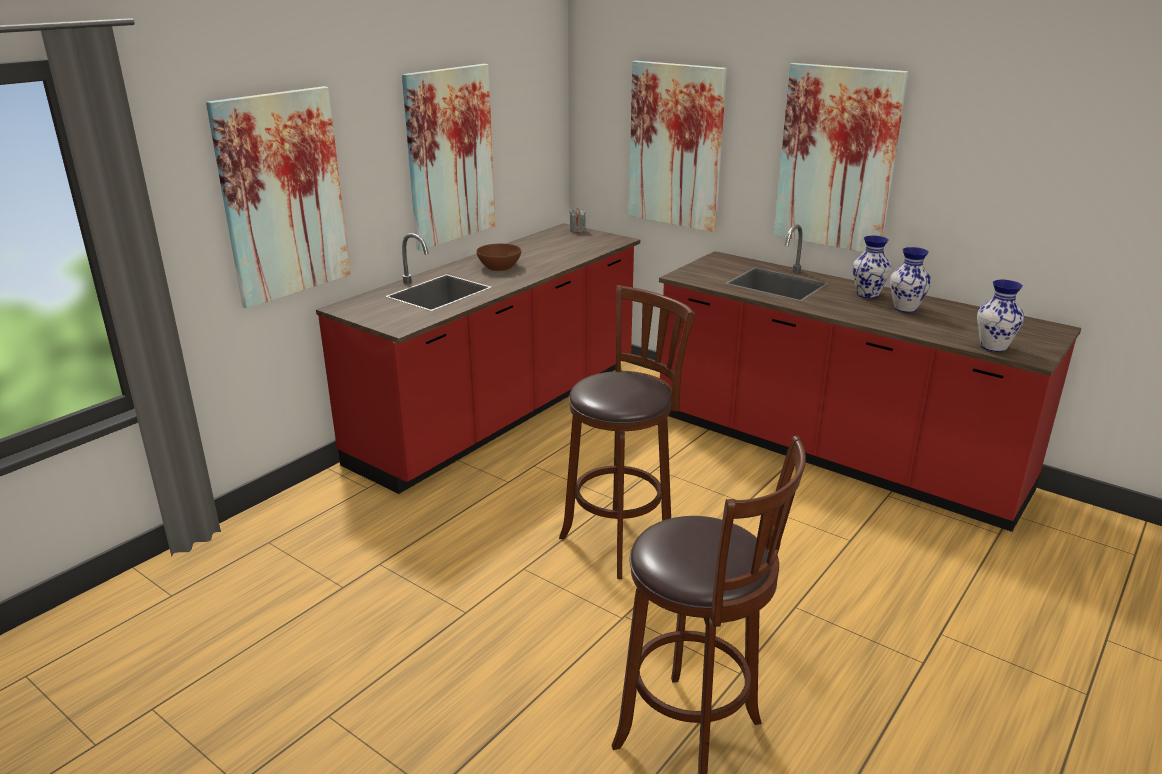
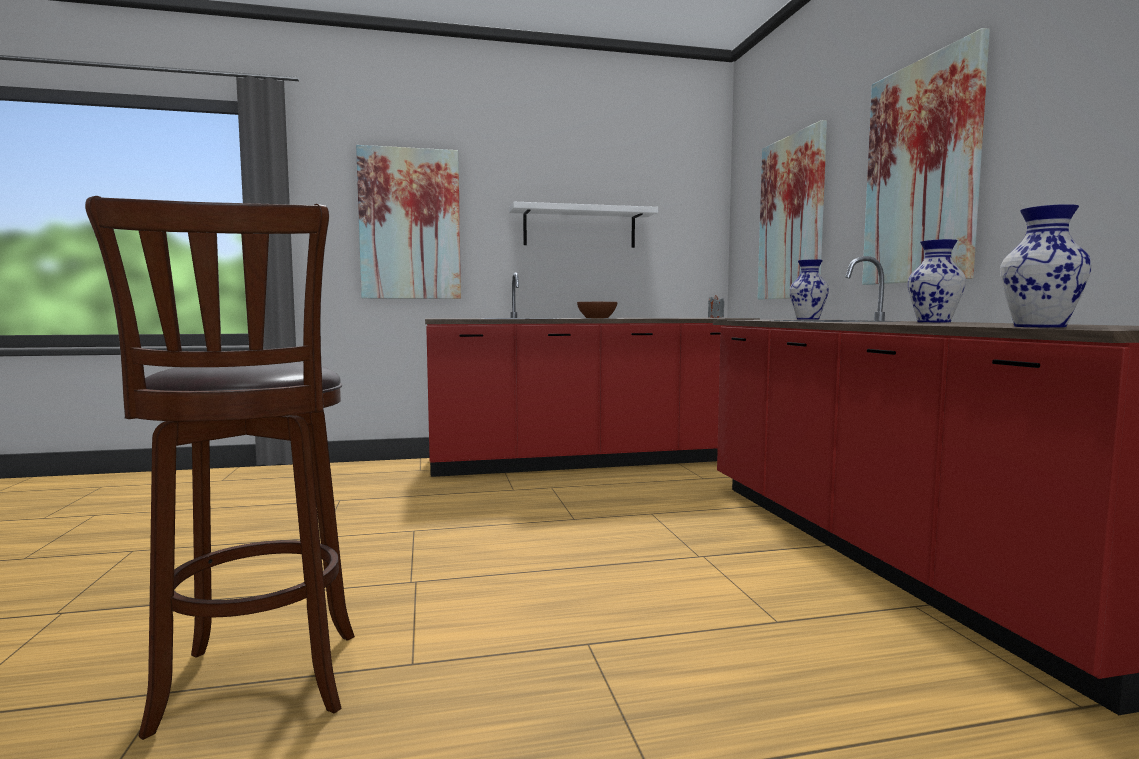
camera: 40 degrees right, 20 degrees down
(450, 156) = (579, 228): picture -> white shelf
(621, 539) = (524, 540): brown stool -> none
(904, 308) = (964, 323): vase -> vase (807, 319)

